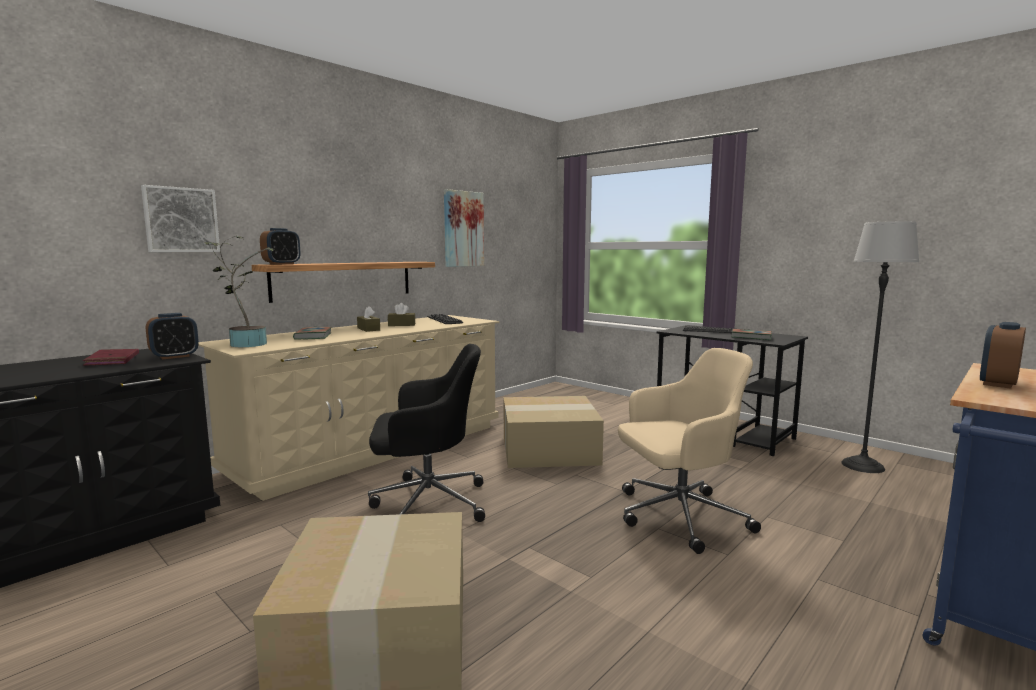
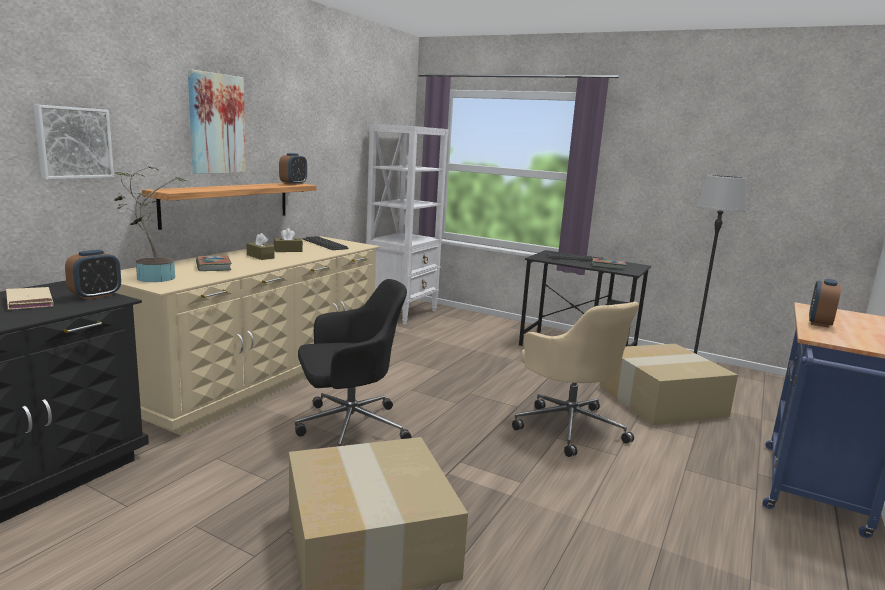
camera: 15 degrees left, 5 degrees up
(112, 360) = (29, 301): red book -> beige book
(281, 264) = (177, 190): alarm clock -> alarm clock (293, 184)
(463, 229) = (334, 148): picture -> picture (216, 124)
(543, 395) = (402, 313): none -> white bookcase
(550, 449) = (436, 369): cardboard box -> cardboard box (662, 400)
(678, 516) = (568, 426): beige office chair -> beige office chair turned 90 degrees clockwise

